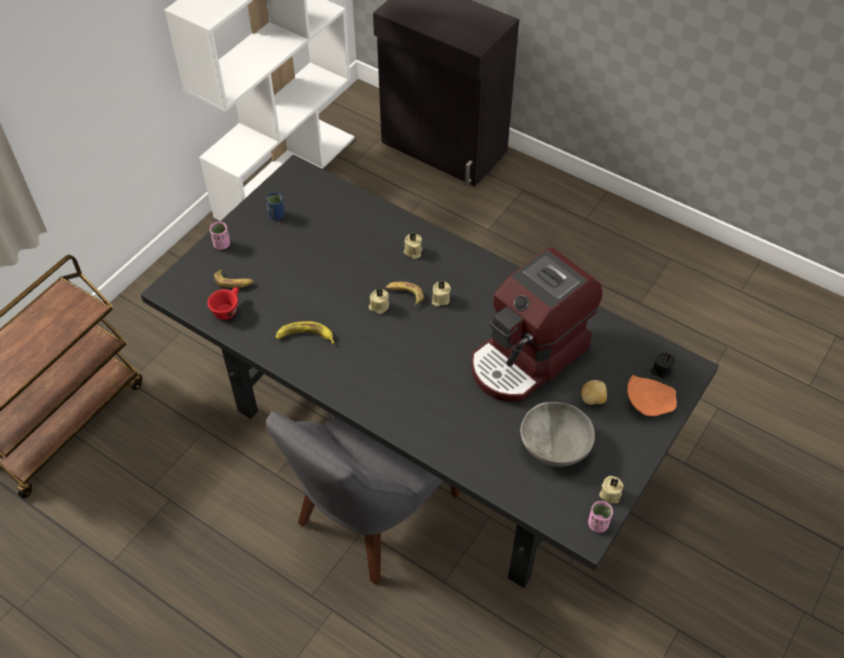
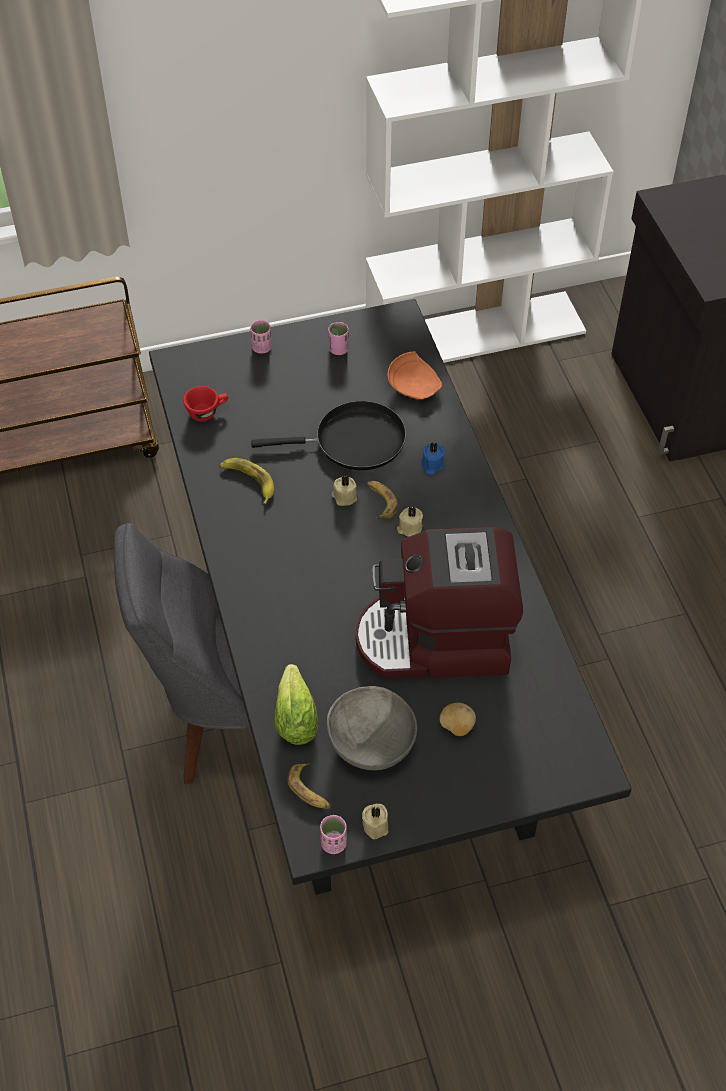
camera: 40 degrees right, 0 degrees up
(234, 282) = (237, 390): banana -> banana (310, 790)
(276, 215) = (338, 349): blue cup -> pink cup
(347, 267) = (353, 441): none -> black frying pan
(413, 252) = (431, 465): beige candle -> blue candle
(491, 462) = (295, 713): none -> lettuce
(648, 401) = (512, 769): orange plate -> orange plate (414, 385)
(661, 370) = (560, 749): black candle -> none

